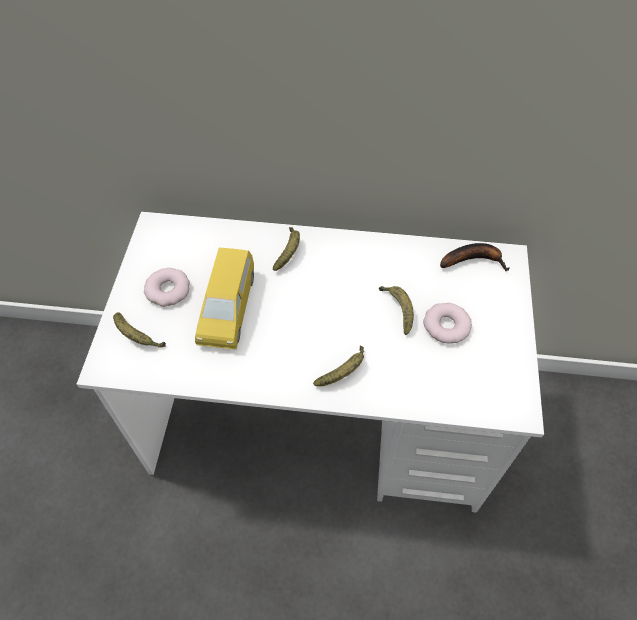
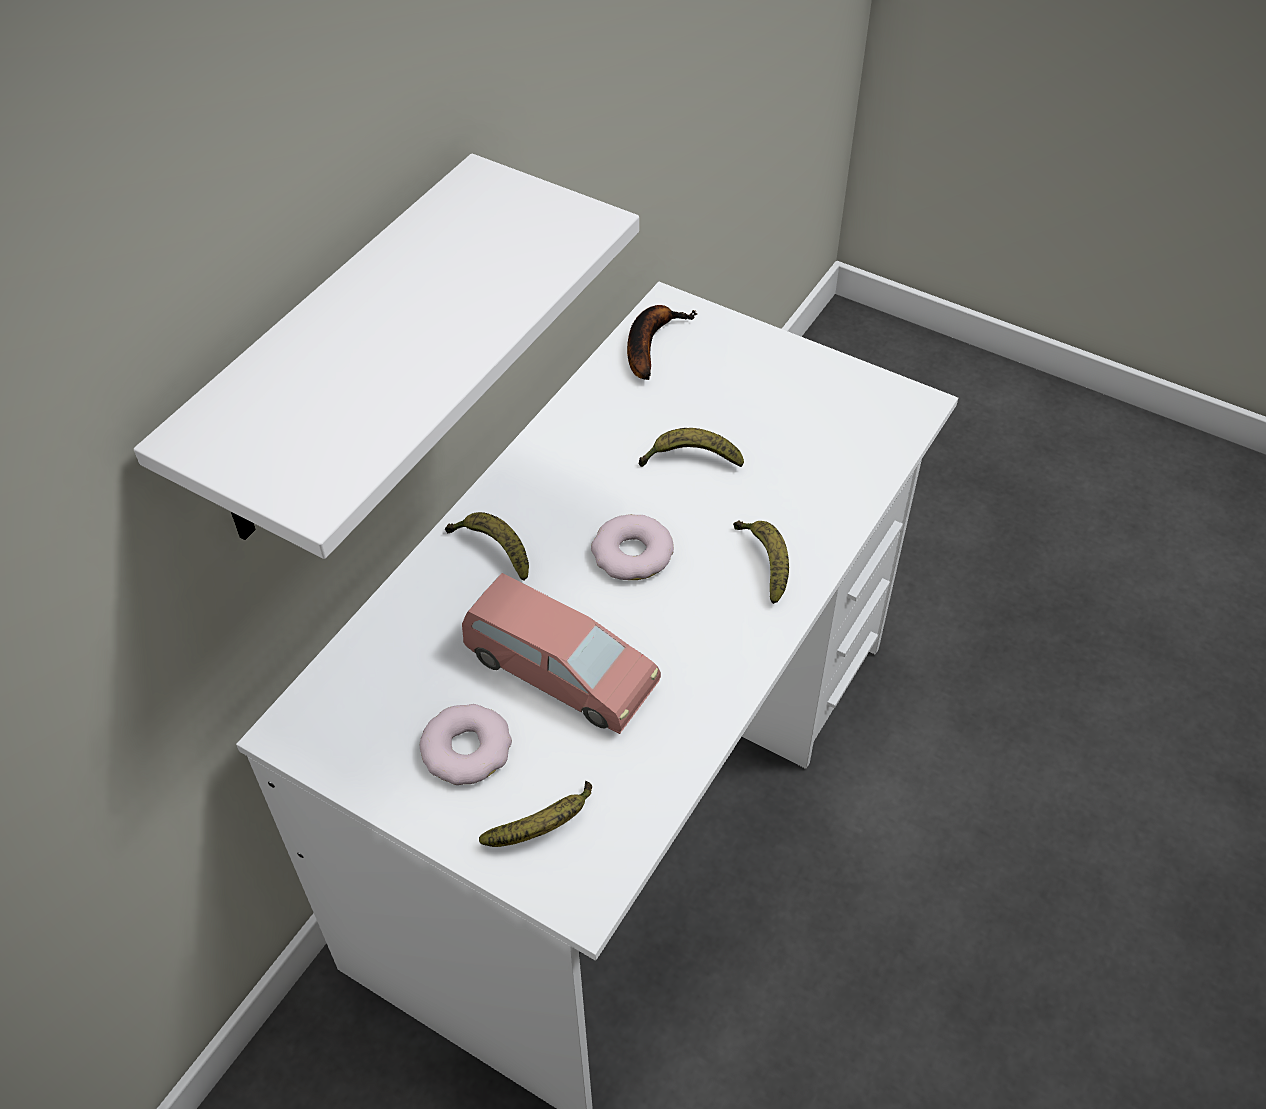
camera: 65 degrees left, 5 degrees down
(228, 308) = (560, 671): yellow toy car -> pink toy car
(252, 100) = (336, 360): none -> white shelf
(446, 326) = (747, 420): donut -> donut (632, 554)

